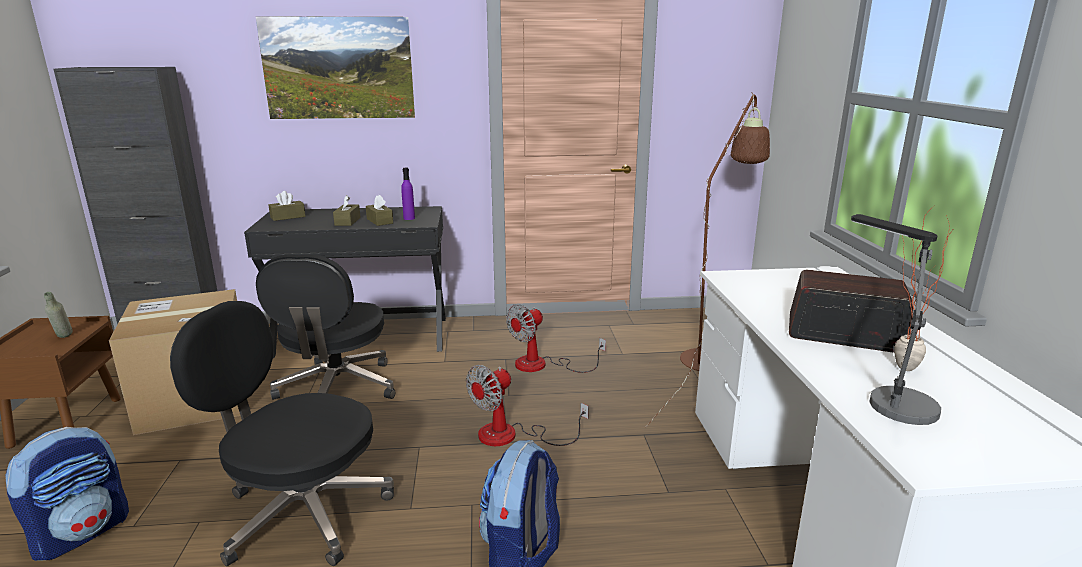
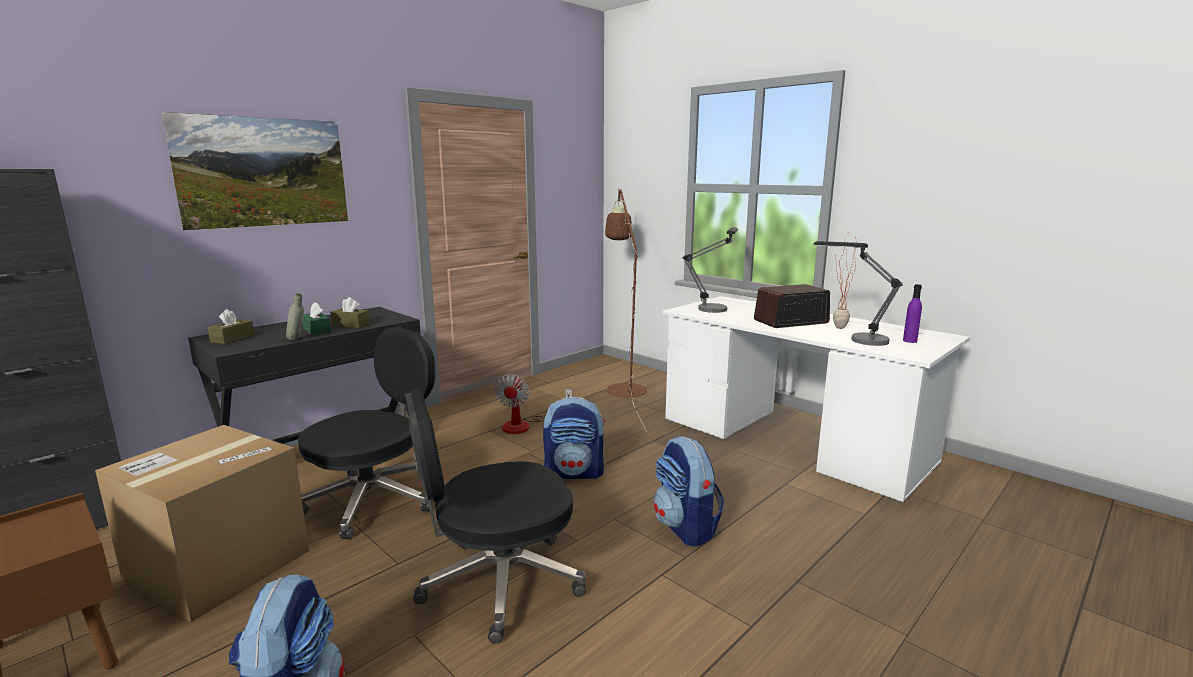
camera: 40 degrees left, 5 degrees down
(64, 338) = (56, 531): grey bottle -> grey bottle (298, 340)
(337, 390) = (374, 499): black office chair -> black office chair turned 105 degrees counterclockwise
(347, 221) = (317, 330): brown tissue box -> green tissue box
(409, 218) = (374, 318): purple bottle -> purple bottle (909, 341)
(511, 436) = (575, 472): fan -> backpack
(782, 283) = (715, 307): none -> table lamp

